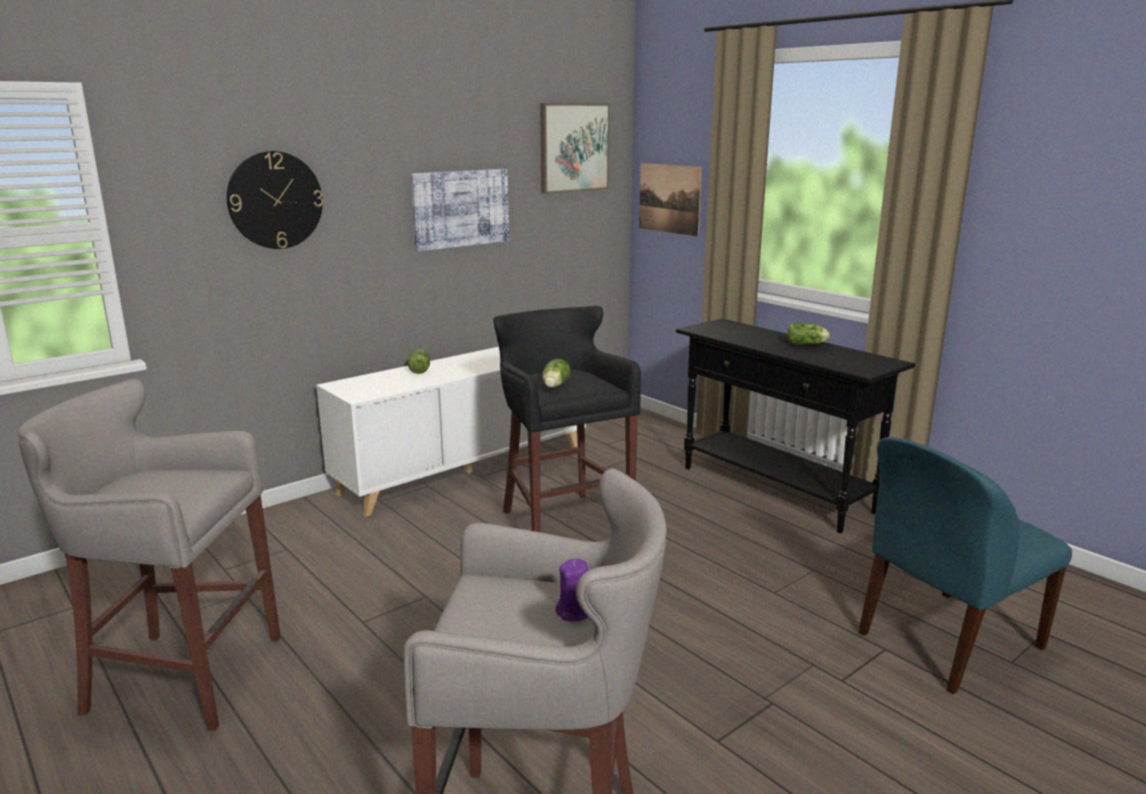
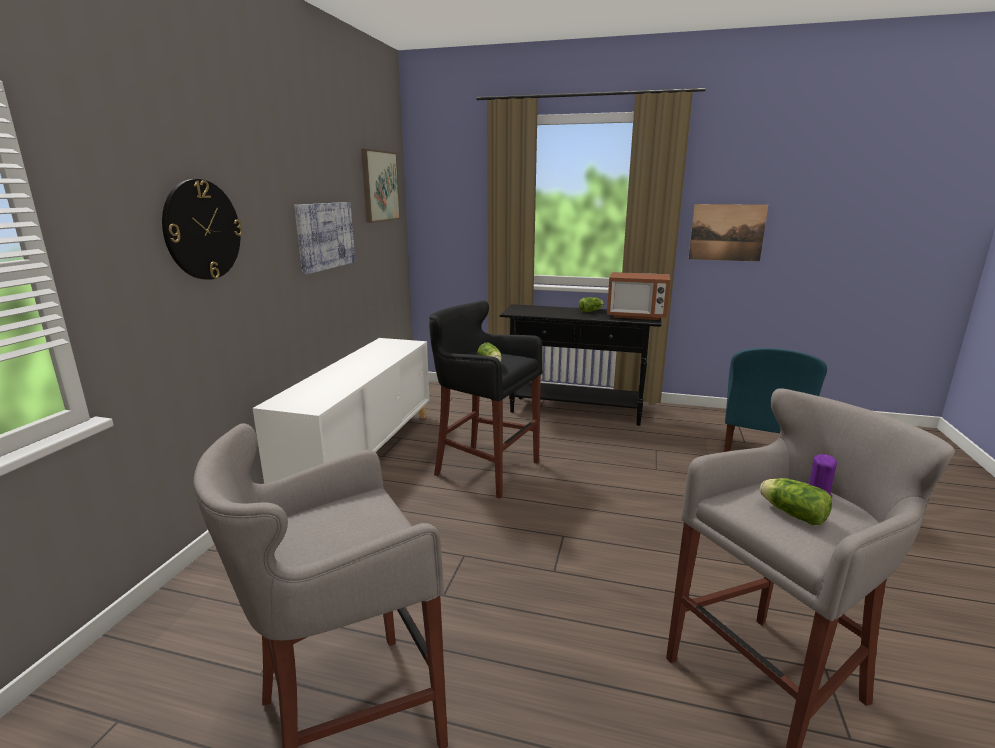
camera: 35 degrees left, 0 degrees up
(420, 369) = (327, 377): lettuce -> lettuce (790, 513)
(669, 198) = (445, 224): picture -> picture (727, 232)
(858, 362) = (636, 316): none -> microwave

